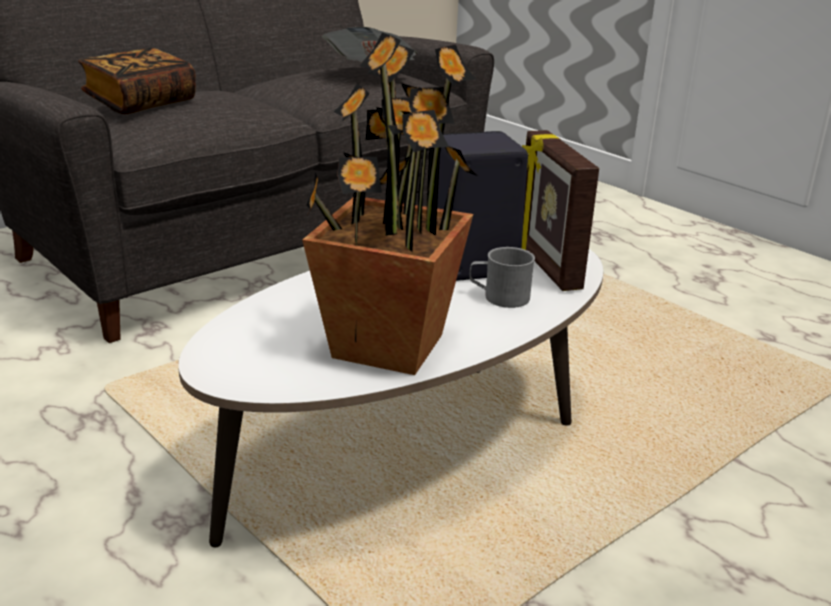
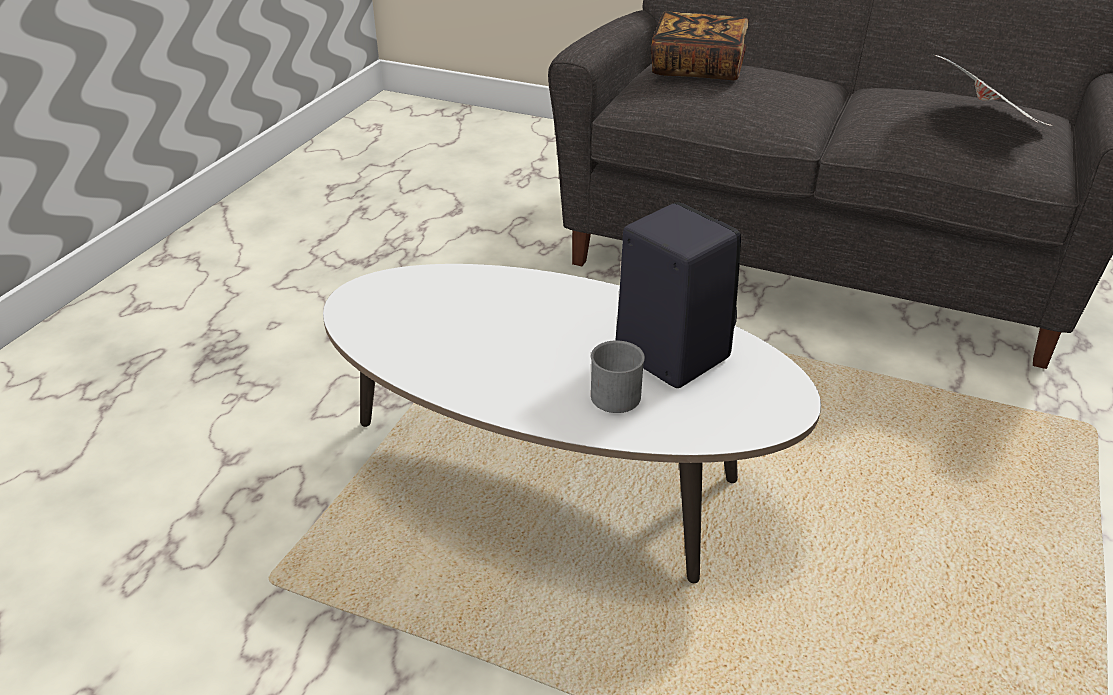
camera: 65 degrees right, 10 degrees up
(388, 345) = (459, 356): potted plant -> none
(546, 266) = (721, 404): picture frame -> none

